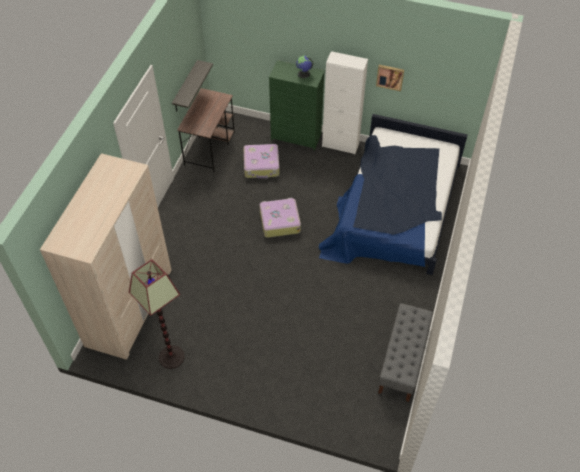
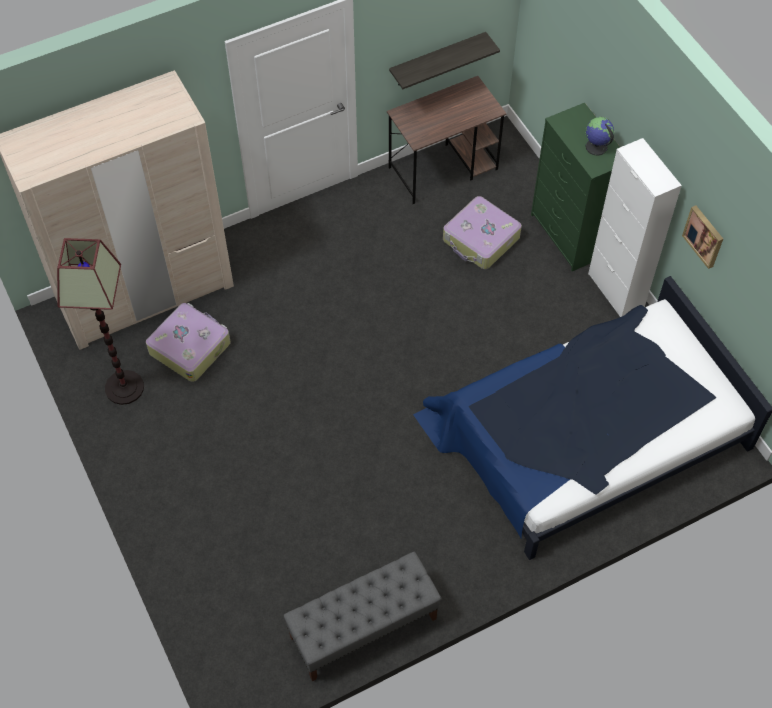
camera: 45 degrees right, 5 degrees up
(279, 221) = (419, 329): suitcase -> suitcase (190, 347)

